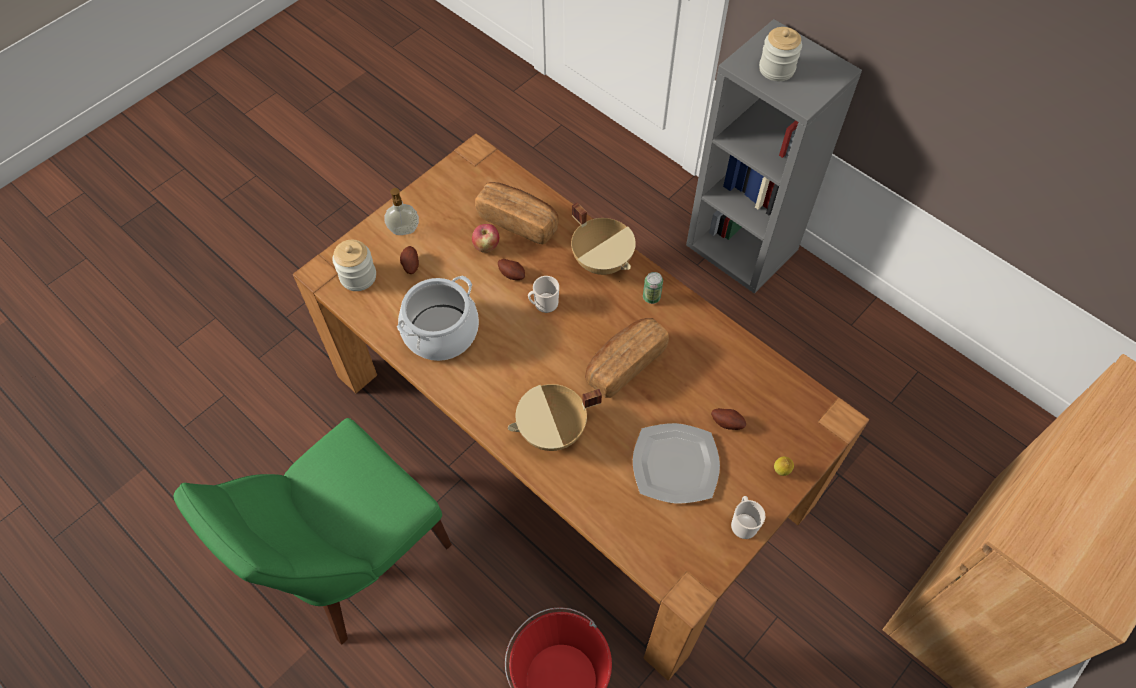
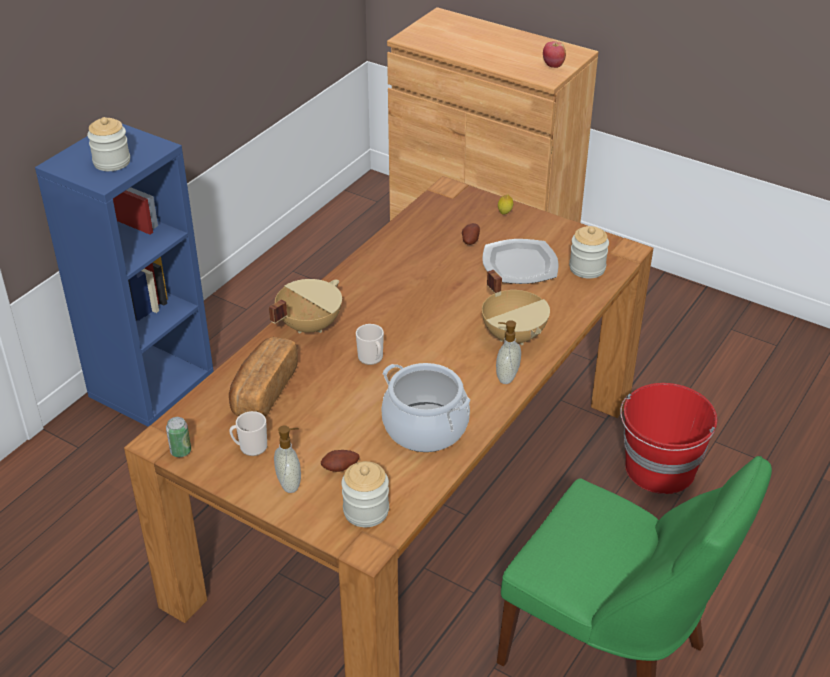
camera: 100 degrees left, 20 degrees down
(486, 246) = (303, 411): apple -> apple (553, 65)
(492, 410) = (506, 376): none -> soap dispenser
(512, 274) = (337, 386): potato -> none
(624, 364) = (428, 300): bread -> none
(651, 297) = (348, 291): can -> can (181, 451)
(658, 535) = (587, 268): none -> jar
(743, 247) = (151, 383): grey bookcase -> blue bookcase
(743, 523) = (557, 229): mug -> mug (250, 447)

